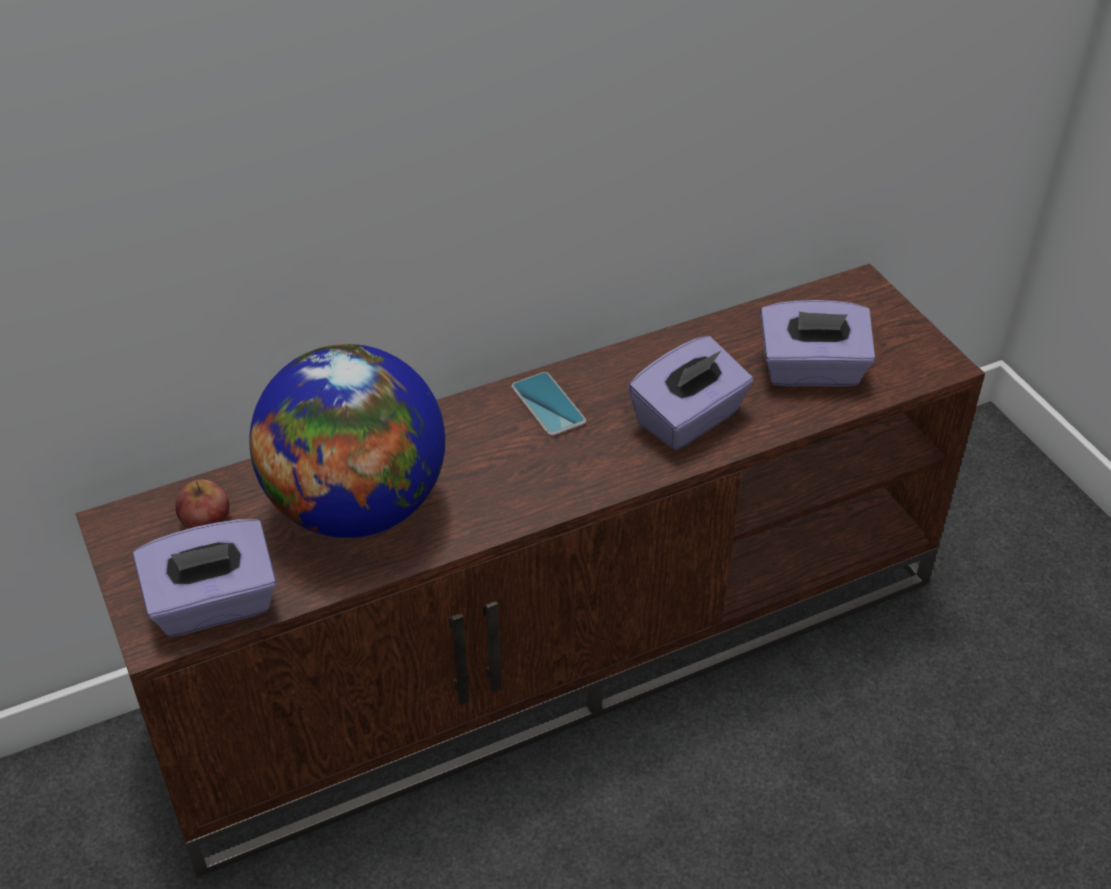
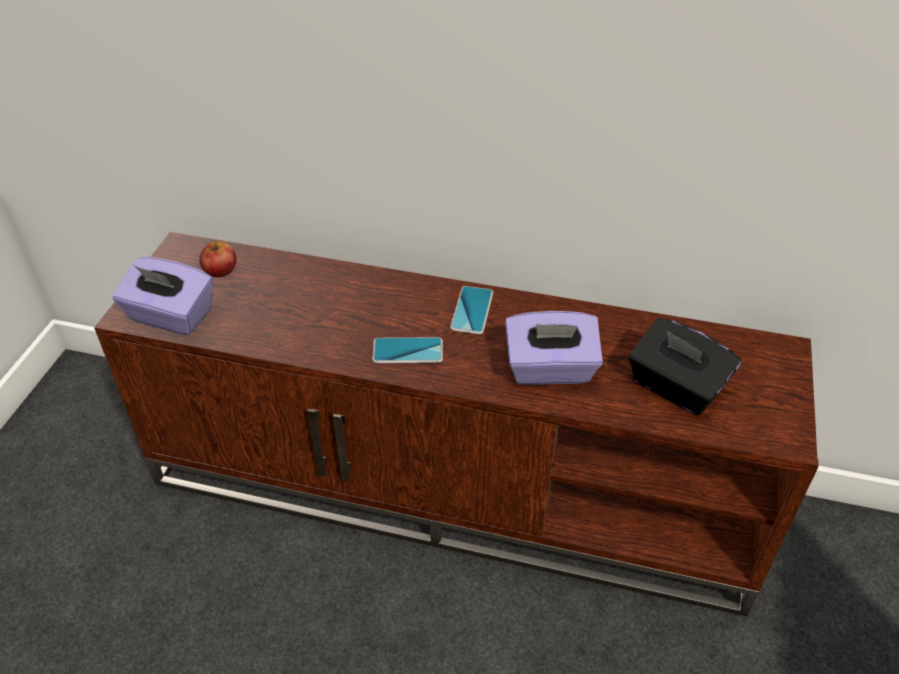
camera: 40 degrees right, 0 degrees up
(357, 507) = (298, 307): globe -> none
(533, 482) = (407, 351): none -> phone
(811, 371) = (676, 387): purple tissue box -> black tissue box

